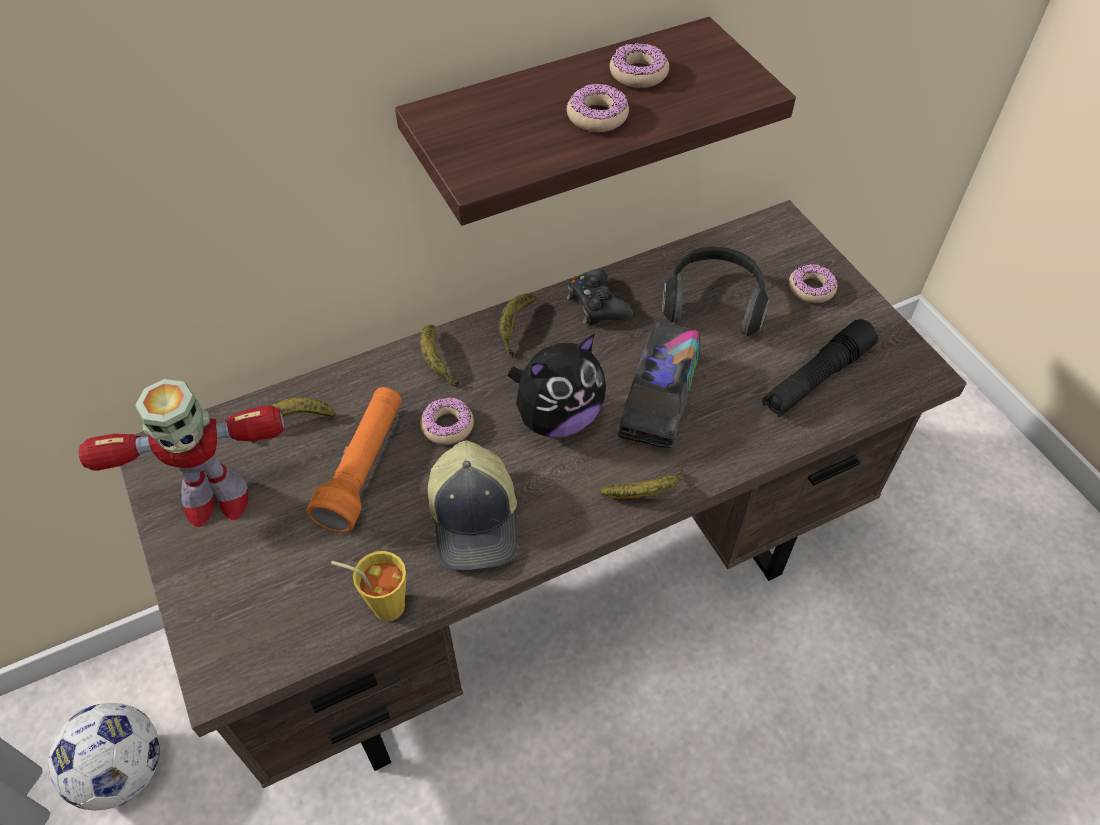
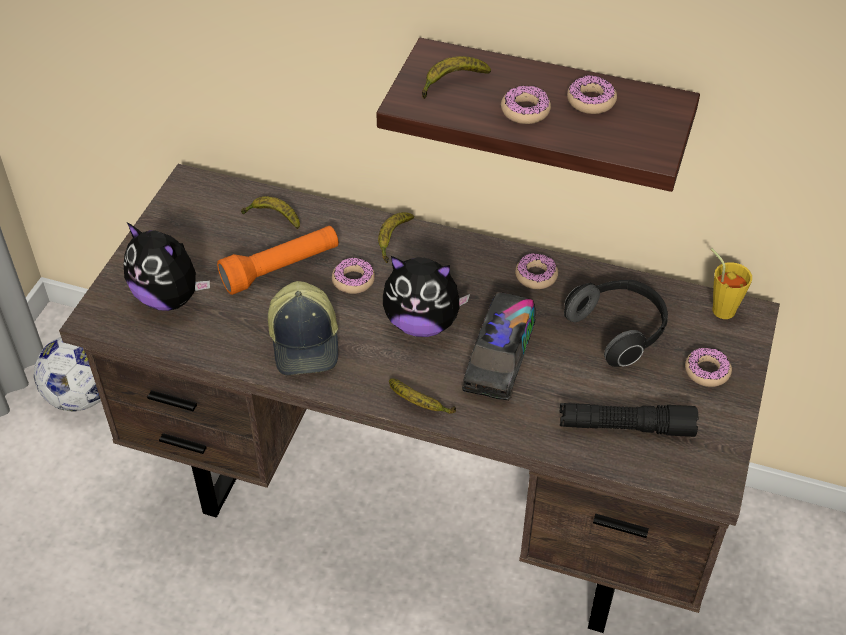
camera: 45 degrees right, 5 degrees down
(214, 500) = (189, 229): toy robot -> none
(280, 587) = (169, 297): none -> plush toy
(381, 604) = (206, 345): yellow cup -> yellow cup (720, 307)
(476, 519) = (306, 341): cap -> cap turned 45 degrees counterclockwise
(515, 328) = (465, 253): banana -> banana (452, 83)
(597, 305) = (536, 276): black game controller -> donut
(659, 399) = (499, 360): toy truck -> toy truck turned 45 degrees counterclockwise

